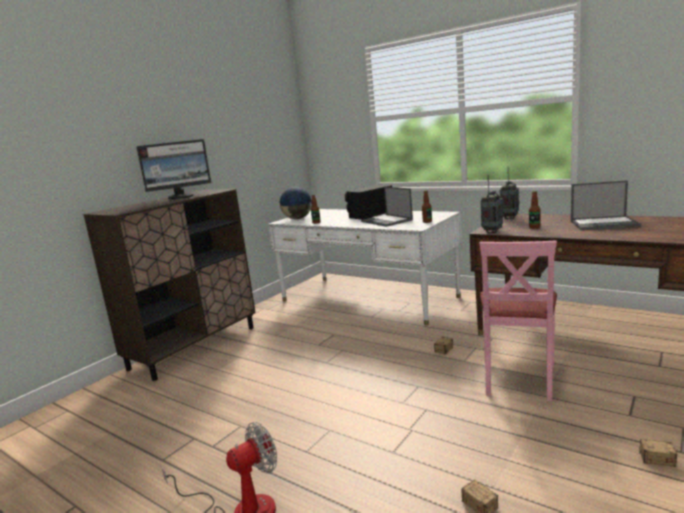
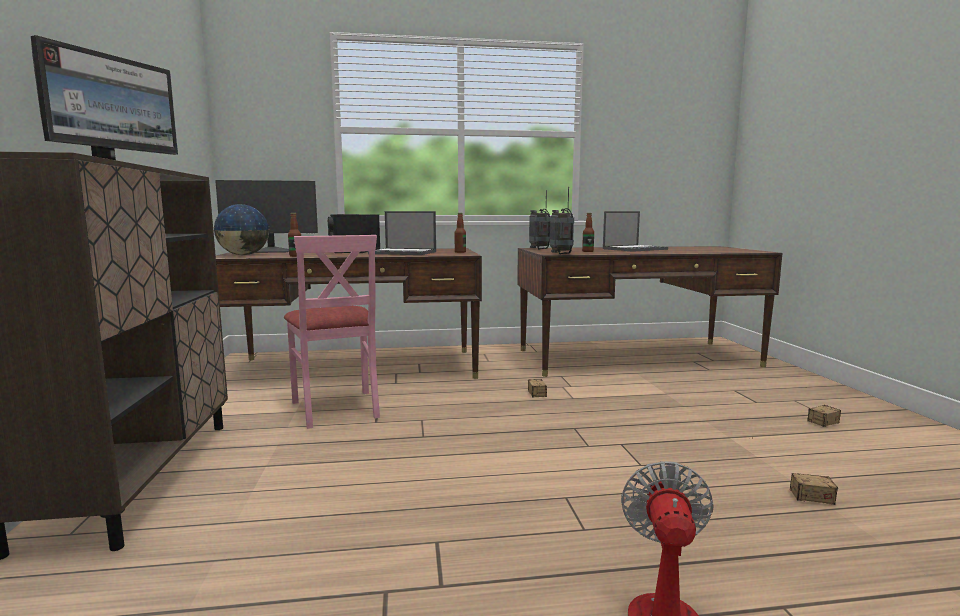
camera: 45 degrees left, 5 degrees down
(324, 213) = (272, 251): none -> monitor
(367, 298) = (356, 368): white desk -> brown desk
(518, 379) = (642, 399): pink chair -> pink chair (336, 408)

